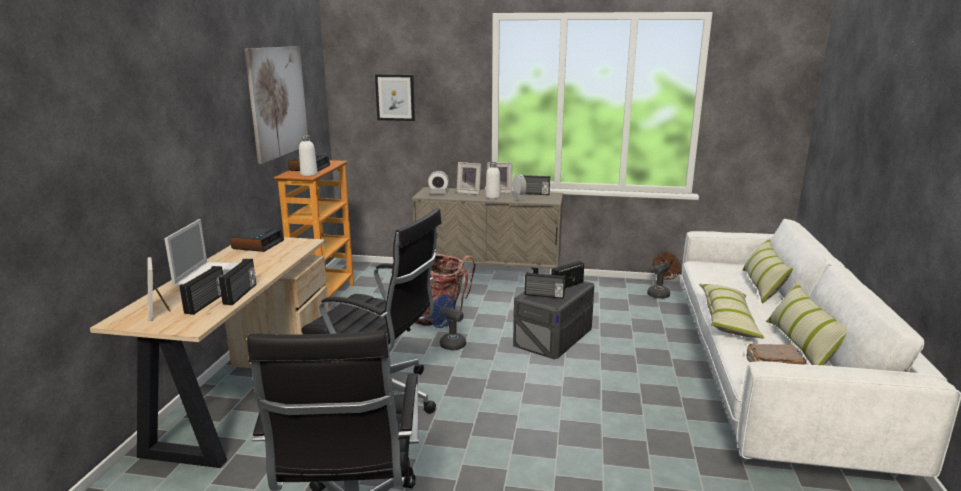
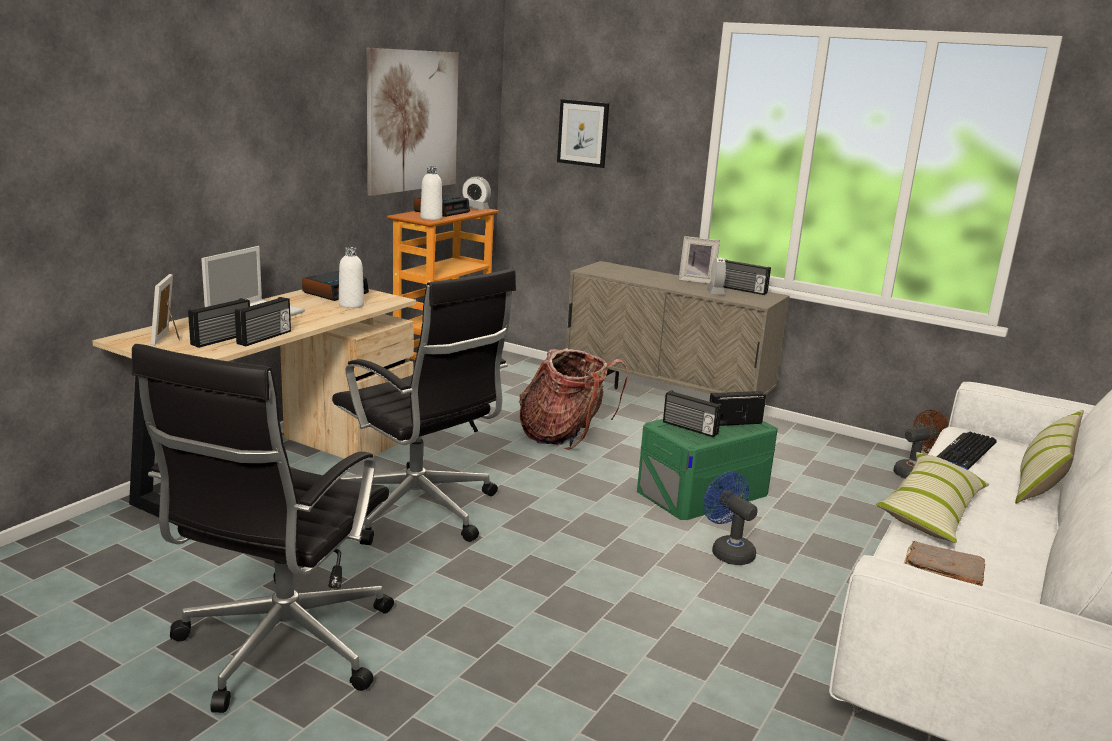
camera: 20 degrees right, 0 degrees up
(438, 193) = (610, 271): alarm clock -> alarm clock (476, 208)
(449, 343) = (554, 469): blue fan -> blue fan (727, 551)
(469, 192) = (654, 275): picture frame -> none
(493, 197) = (680, 285): white bottle -> white bottle (351, 305)
(553, 336) = (702, 492): grey storage box -> green storage box
(711, 276) = (965, 452): none -> keyboard
(801, 345) = (1021, 569): pillow -> none

